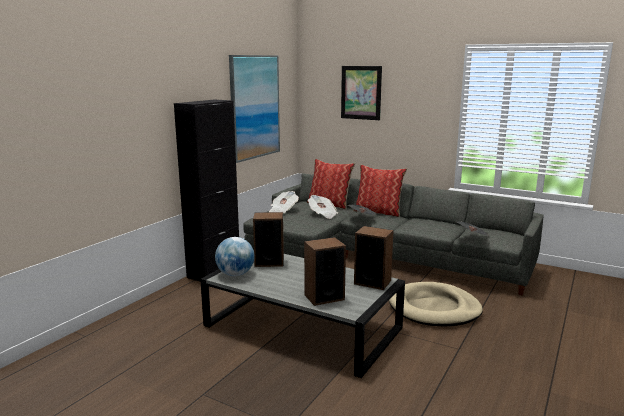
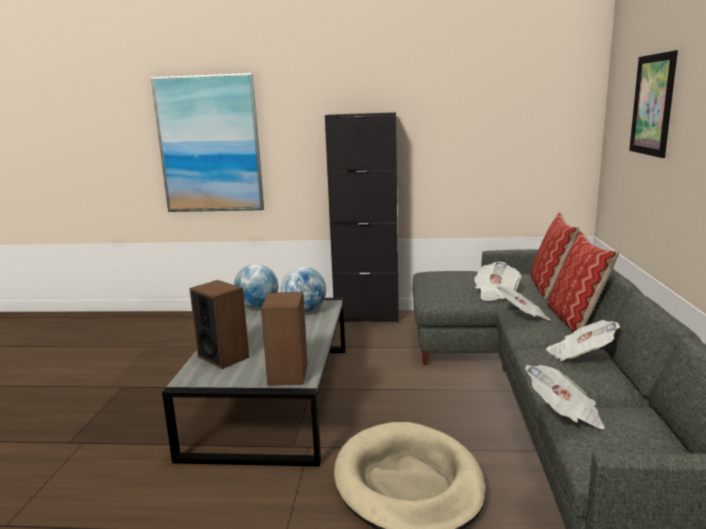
camera: 65 degrees right, 0 degrees up
(255, 107) = (485, 126): picture -> picture (209, 144)
(269, 262) = (305, 311): speaker -> globe
(283, 210) = (470, 274): newspaper -> newspaper (579, 356)

